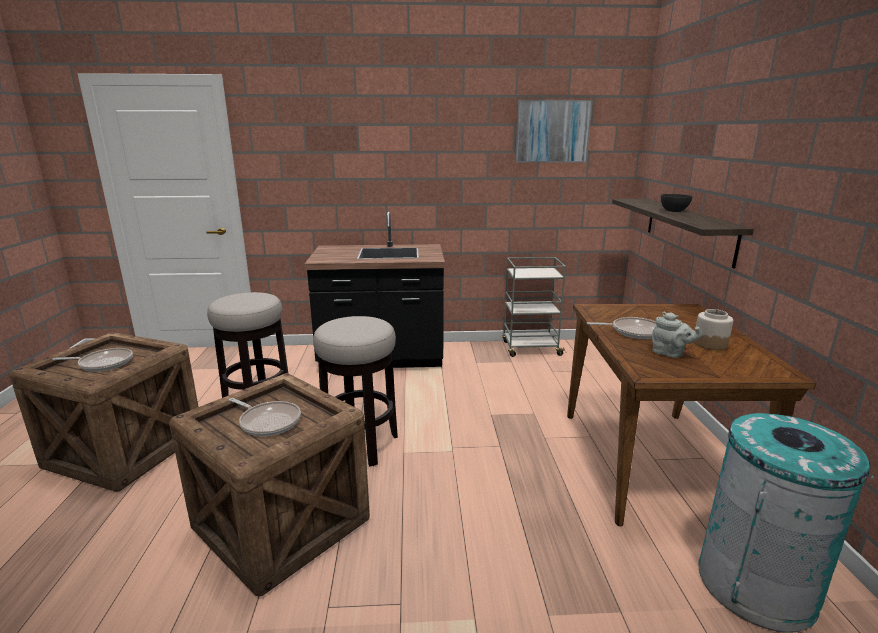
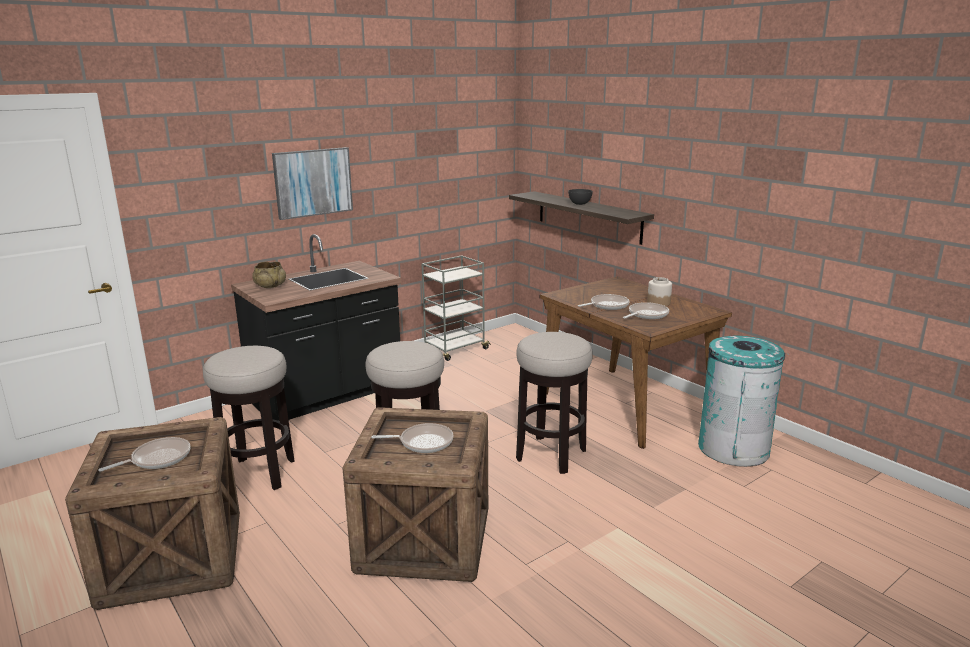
camera: 35 degrees left, 0 degrees up
(338, 251) = (270, 286): none -> beige bowl
(501, 487) = (550, 455): none -> stool
(552, 131) = (447, 136): picture -> picture (313, 182)
(670, 354) = (646, 315): grey teapot -> frying pan

